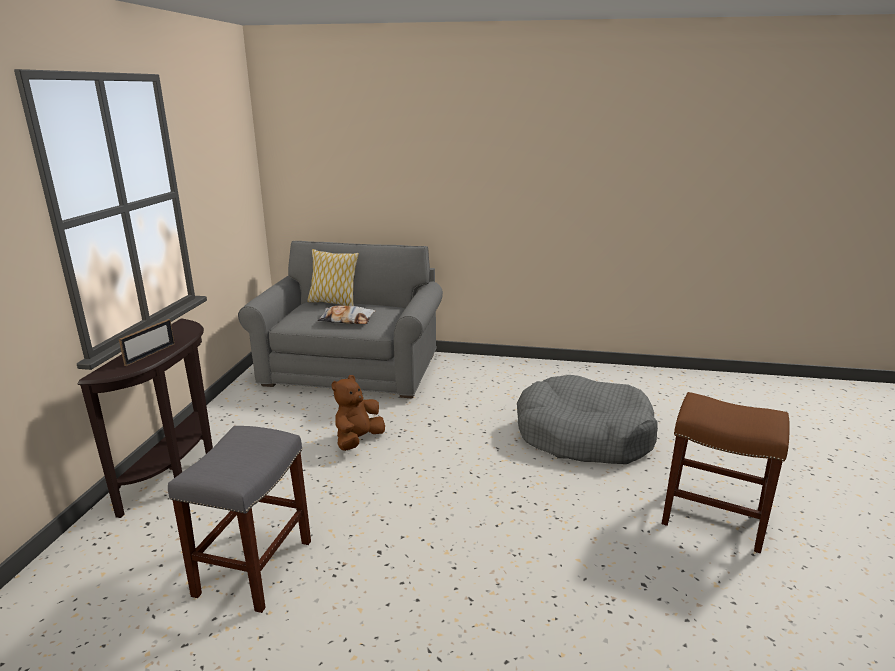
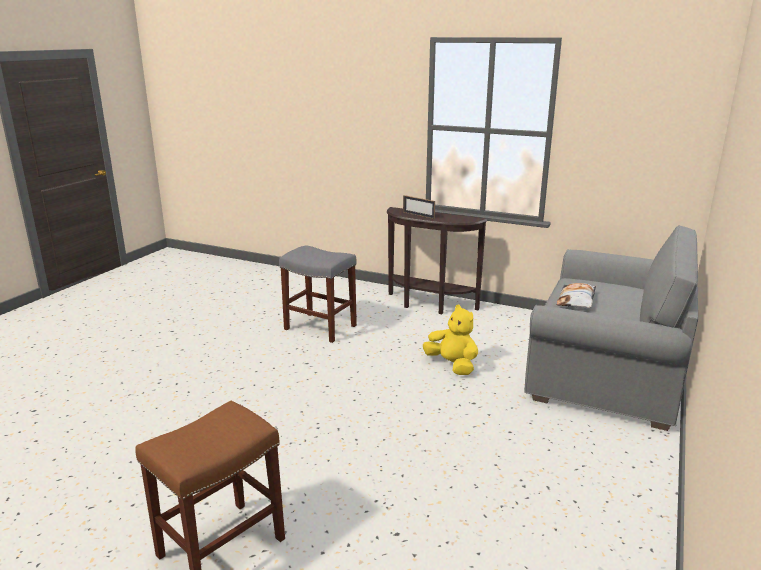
camera: 105 degrees right, 0 degrees up
(333, 302) = (635, 297): pillow -> none
(358, 440) = (452, 365): brown plush toy -> yellow plush toy
(583, 435) = (420, 505): grey dog bed -> none

